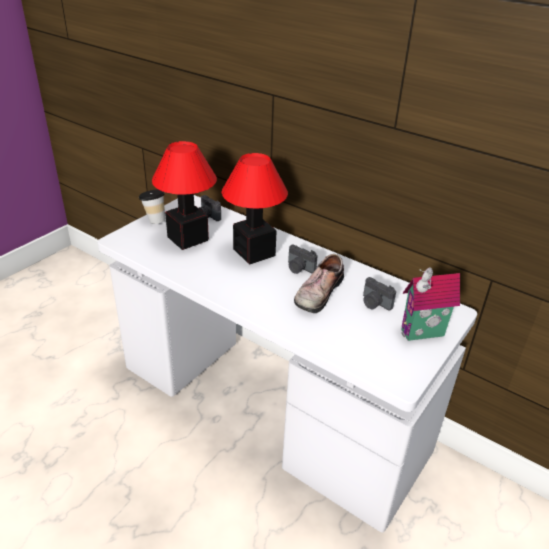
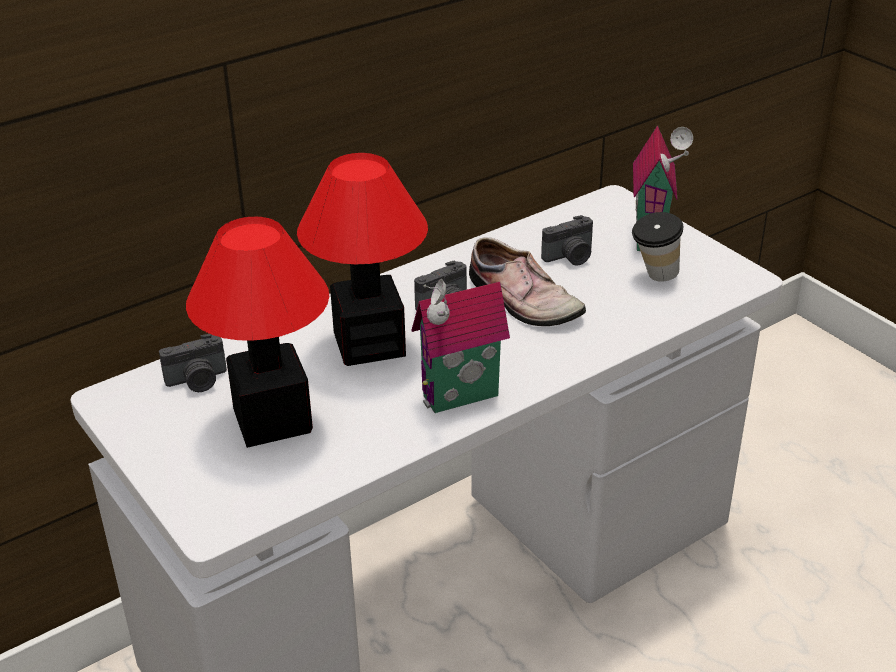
camera: 70 degrees left, 0 degrees up
(154, 220) = (162, 459): cup -> cup (654, 277)
(222, 286) = (462, 399): none -> toy house

